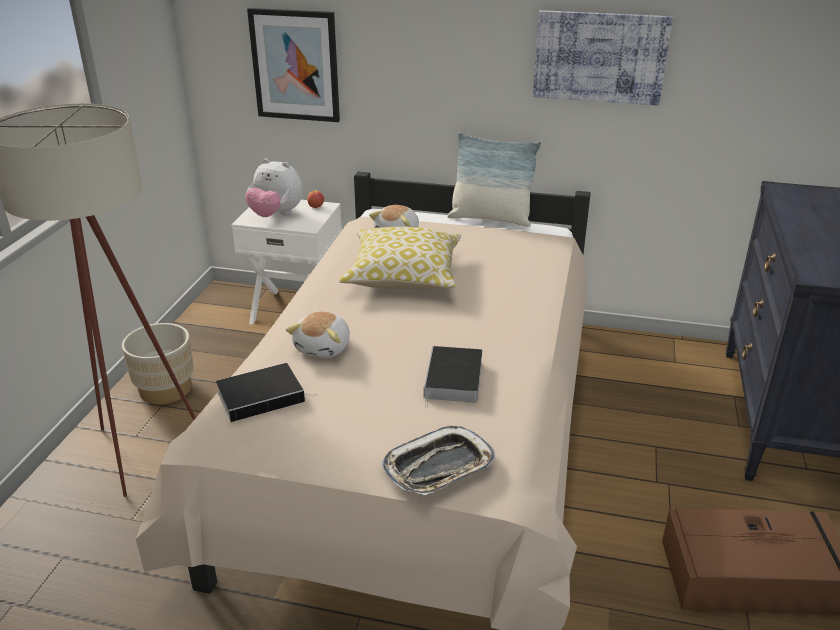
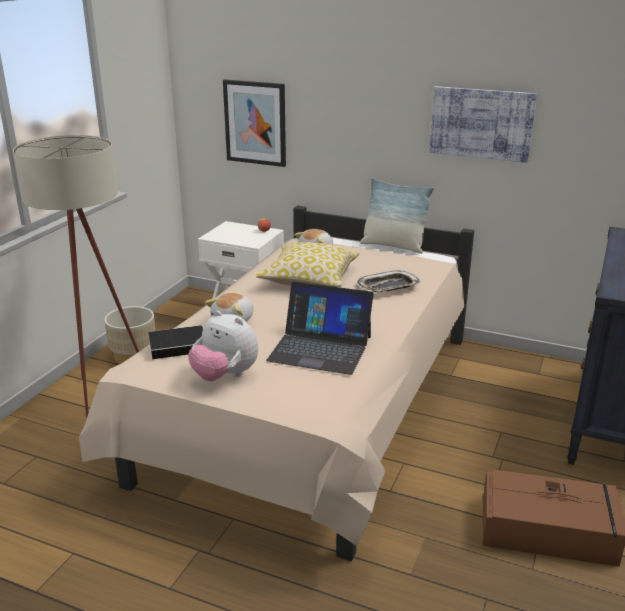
camera: 10 degrees right, 5 degrees down
(276, 215) = (232, 234): plush toy -> plush toy (225, 376)
(438, 467) = (288, 400): tray -> tray (388, 286)
(454, 380) = (320, 348): book -> laptop

